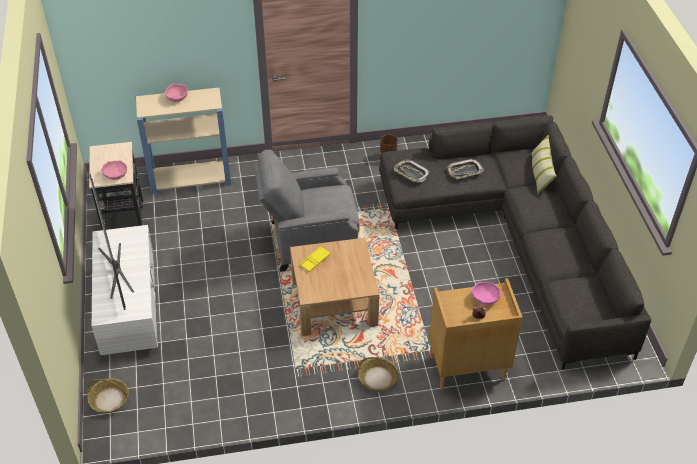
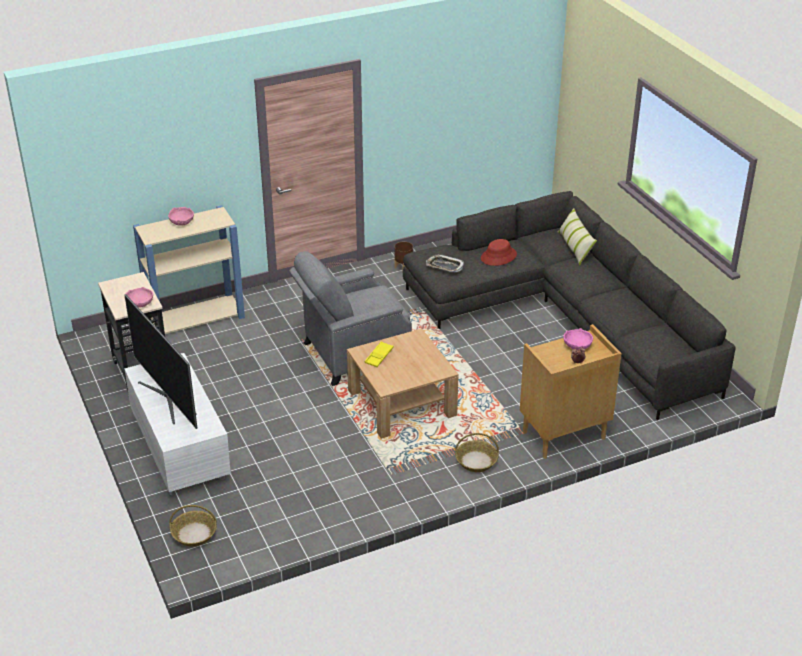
camera: 15 degrees left, 10 degrees down
(464, 171) = (498, 257): tray -> red hat

